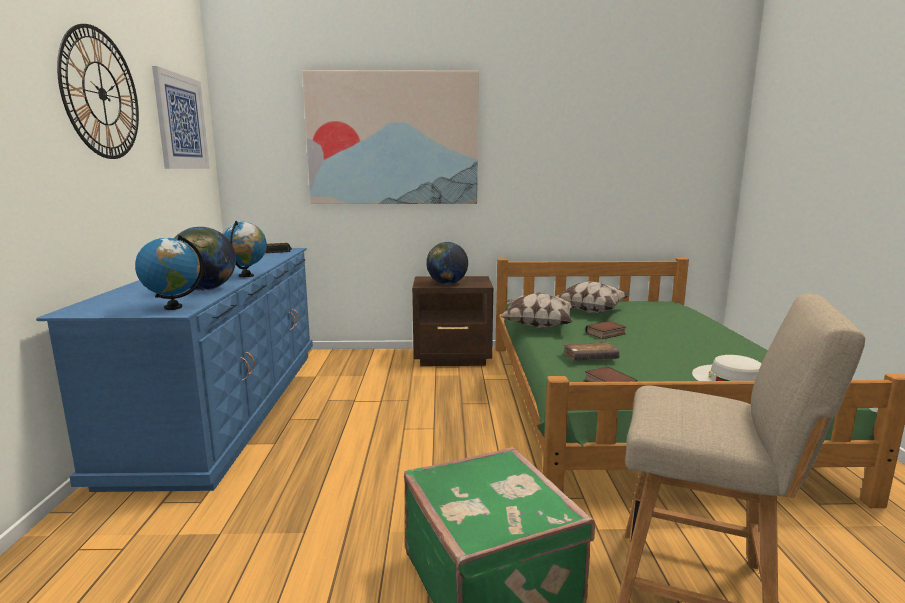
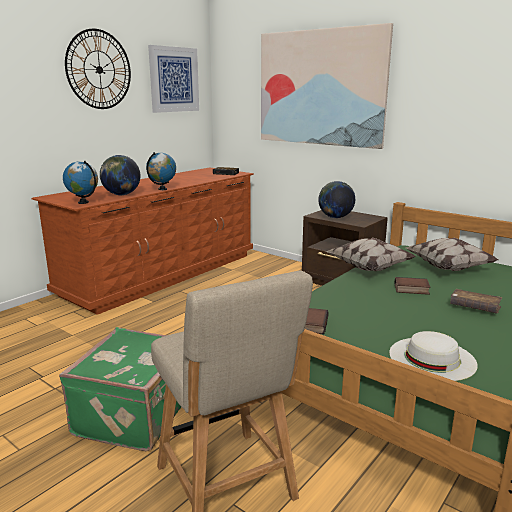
camera: 40 degrees right, 5 degrees up
(228, 407) = (162, 274): blue dresser -> brown dresser
(590, 359) = (346, 303): brown book -> brown book (474, 307)

